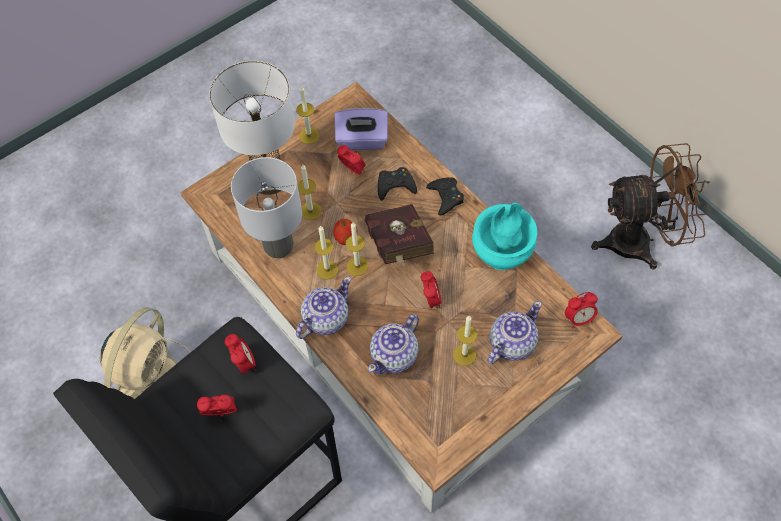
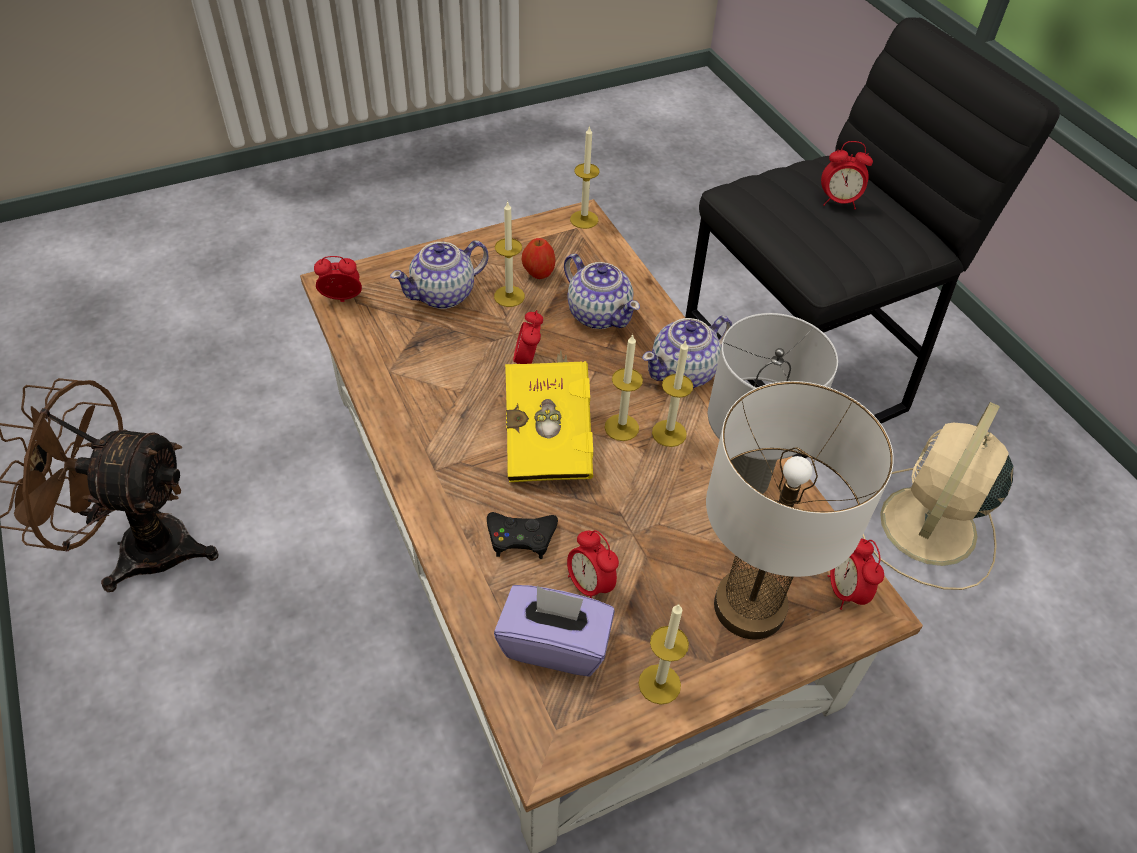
camera: 170 degrees left, 10 degrees down
(244, 363) = (810, 237): alarm clock -> alarm clock (845, 592)
(310, 211) = (680, 529): candle -> candle (584, 219)
(345, 239) = (630, 470): apple -> apple (538, 273)
(395, 355) = (599, 313): teapot -> teapot turned 90 degrees clockwise
(399, 248) = (549, 438): red book -> yellow book
(445, 197) = (443, 497): black game controller -> none
(501, 256) = (400, 392): turquoise vase -> none

